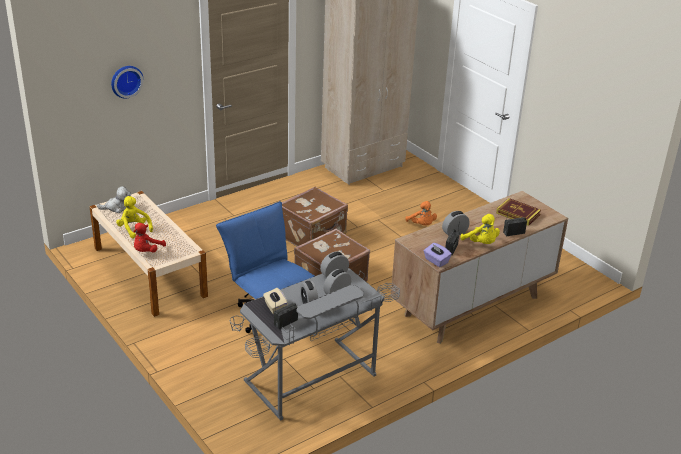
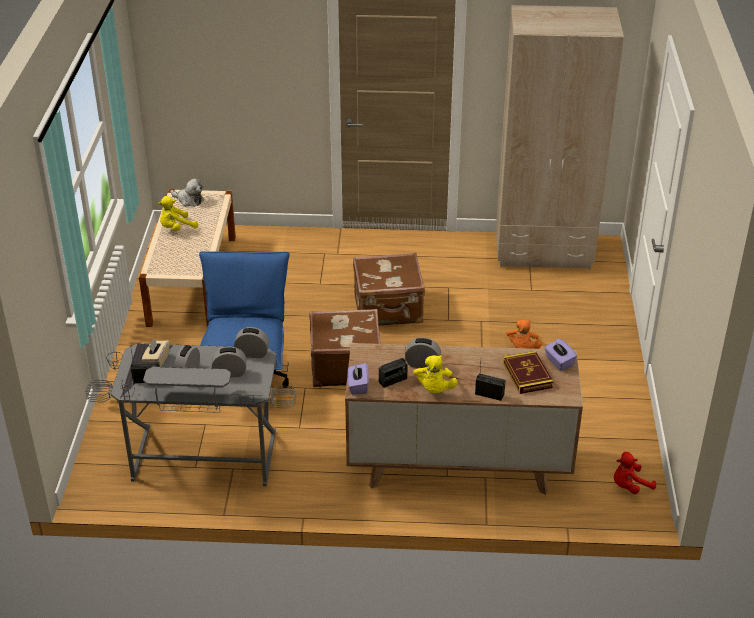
camera: 40 degrees right, 5 degrees up
(126, 81) = (229, 65): wall clock -> none
(133, 229) = (176, 228): yellow plush toy -> yellow plush toy turned 120 degrees counterclockwise
(147, 251) = (160, 255): red plush toy -> red plush toy (629, 486)
(523, 200) = (559, 362): none -> purple tissue box

